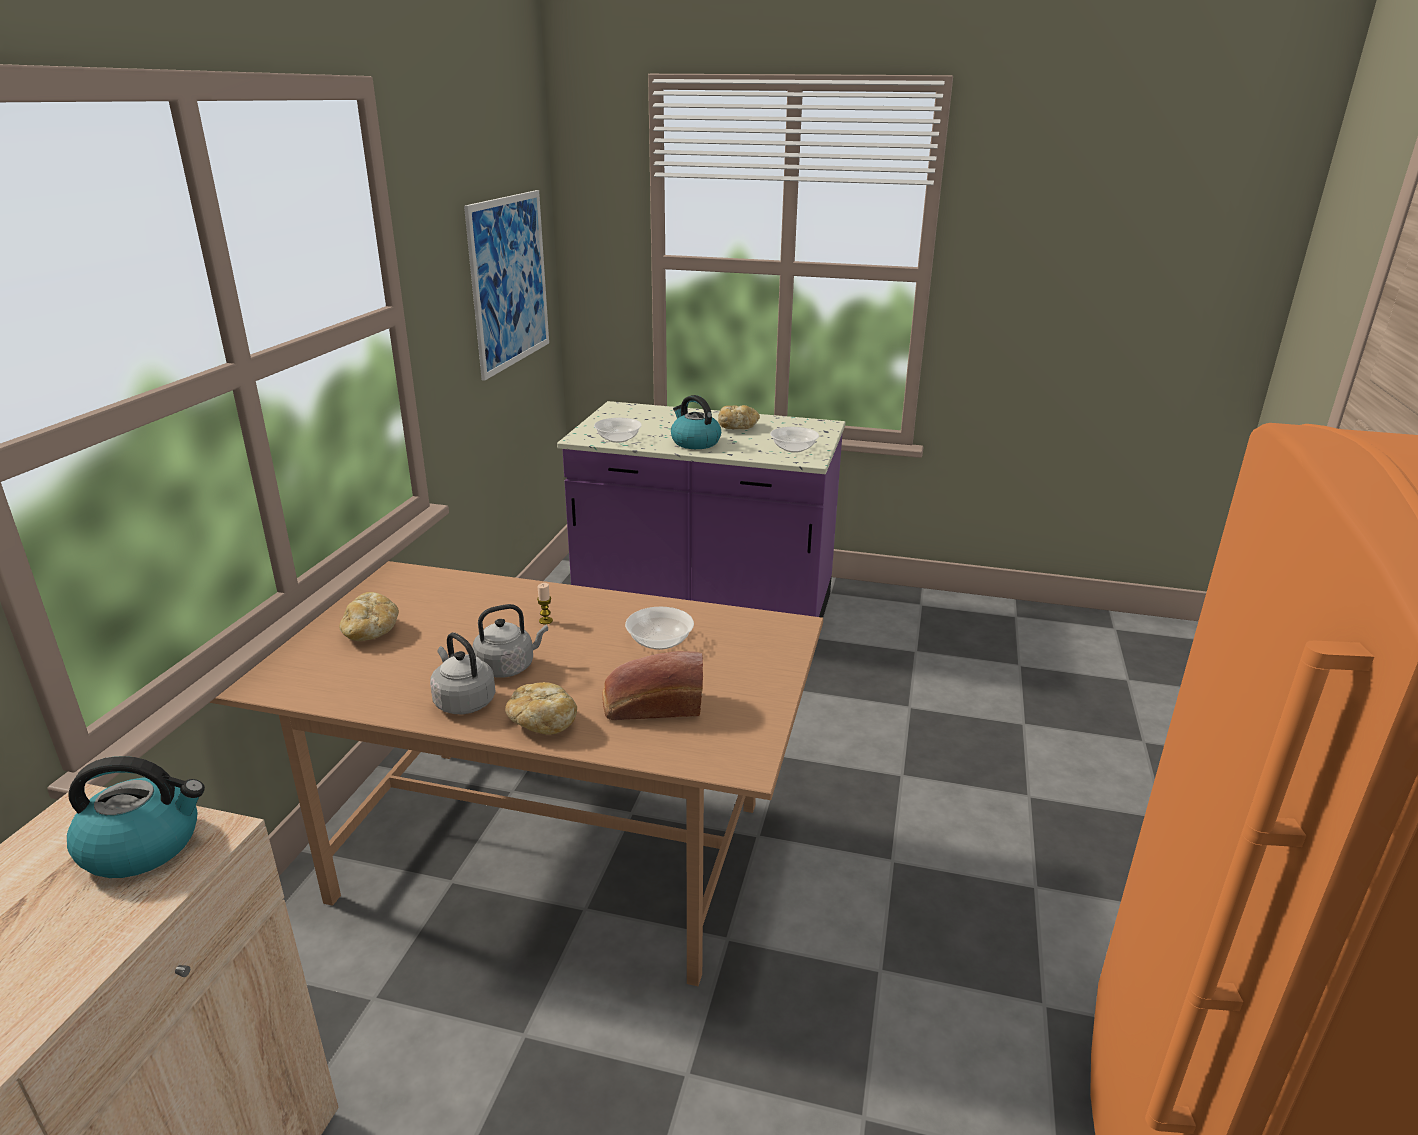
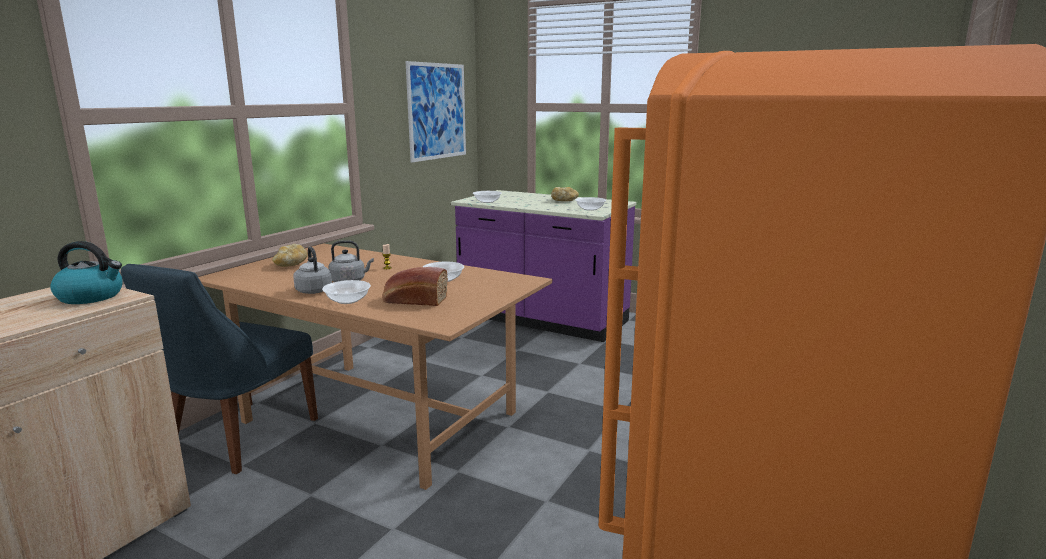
camera: 15 degrees right, 10 degrees down
(338, 941) = (238, 439): none -> blue chair
(542, 722) = (347, 300): bread -> bowl
(694, 442) = (531, 204): kettle -> none

